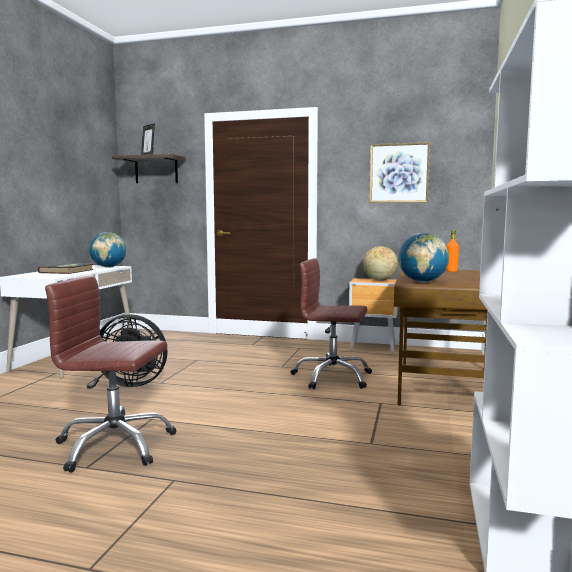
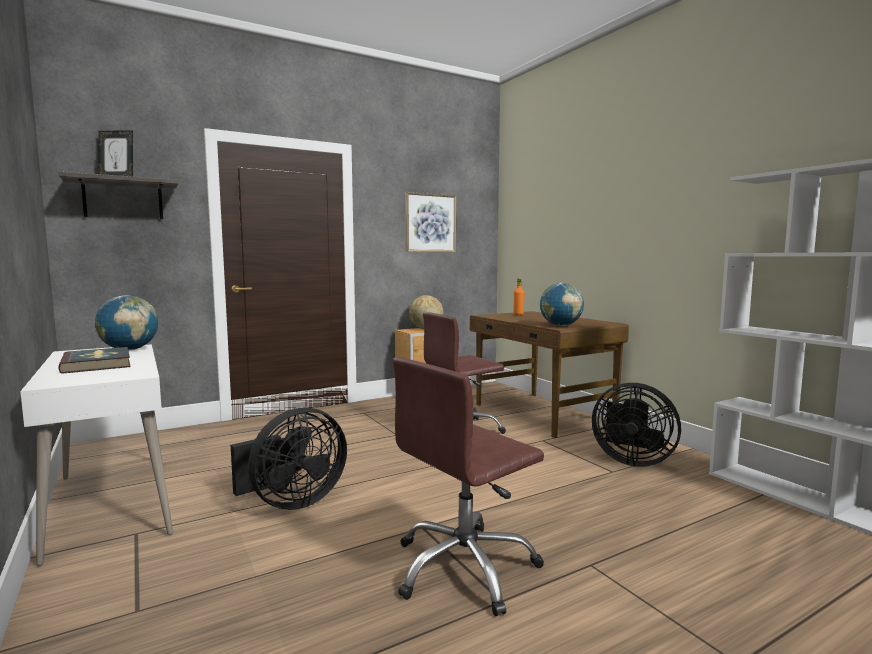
camera: 45 degrees left, 0 degrees up
(418, 443) = (631, 460): none -> black fan

